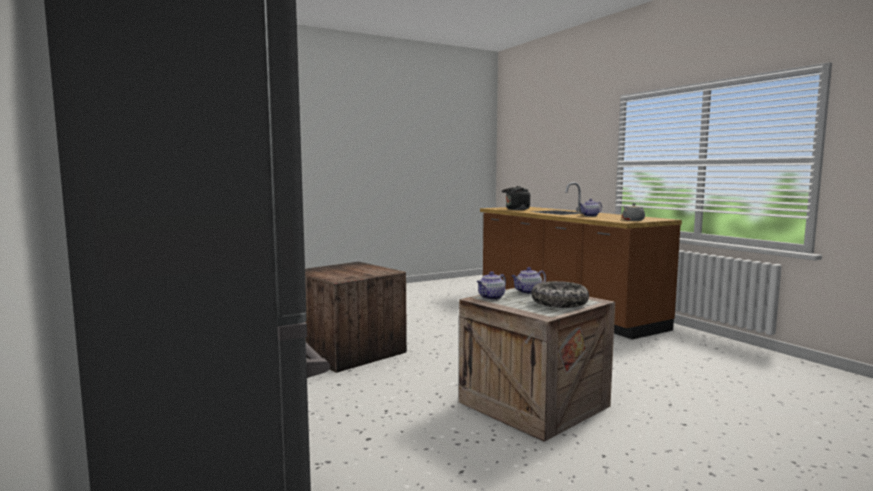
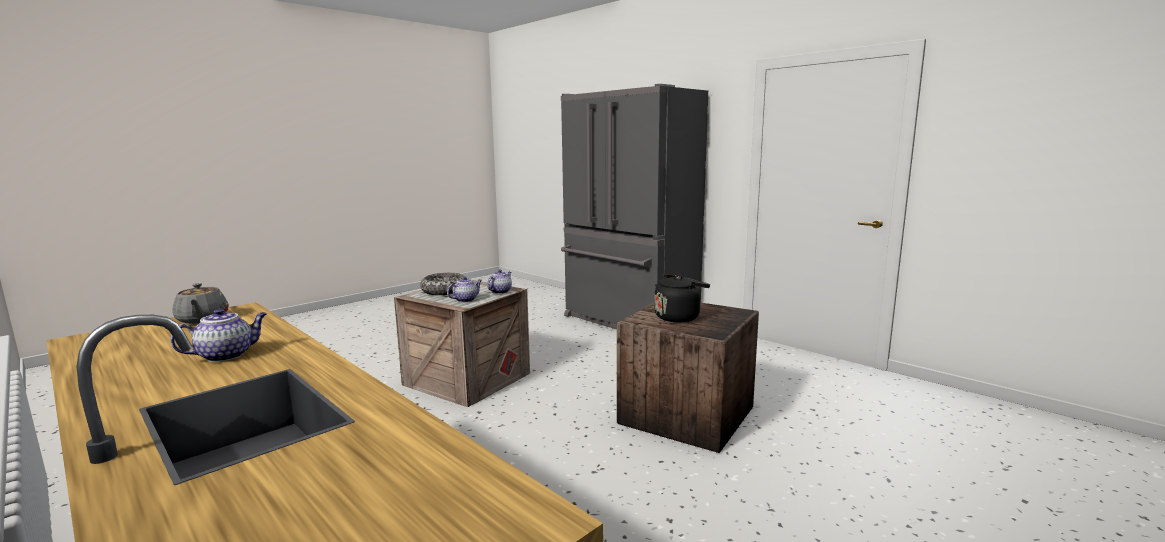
camera: 165 degrees right, 5 degrees up
(516, 209) = (391, 473): black kettle -> black kettle (679, 317)

